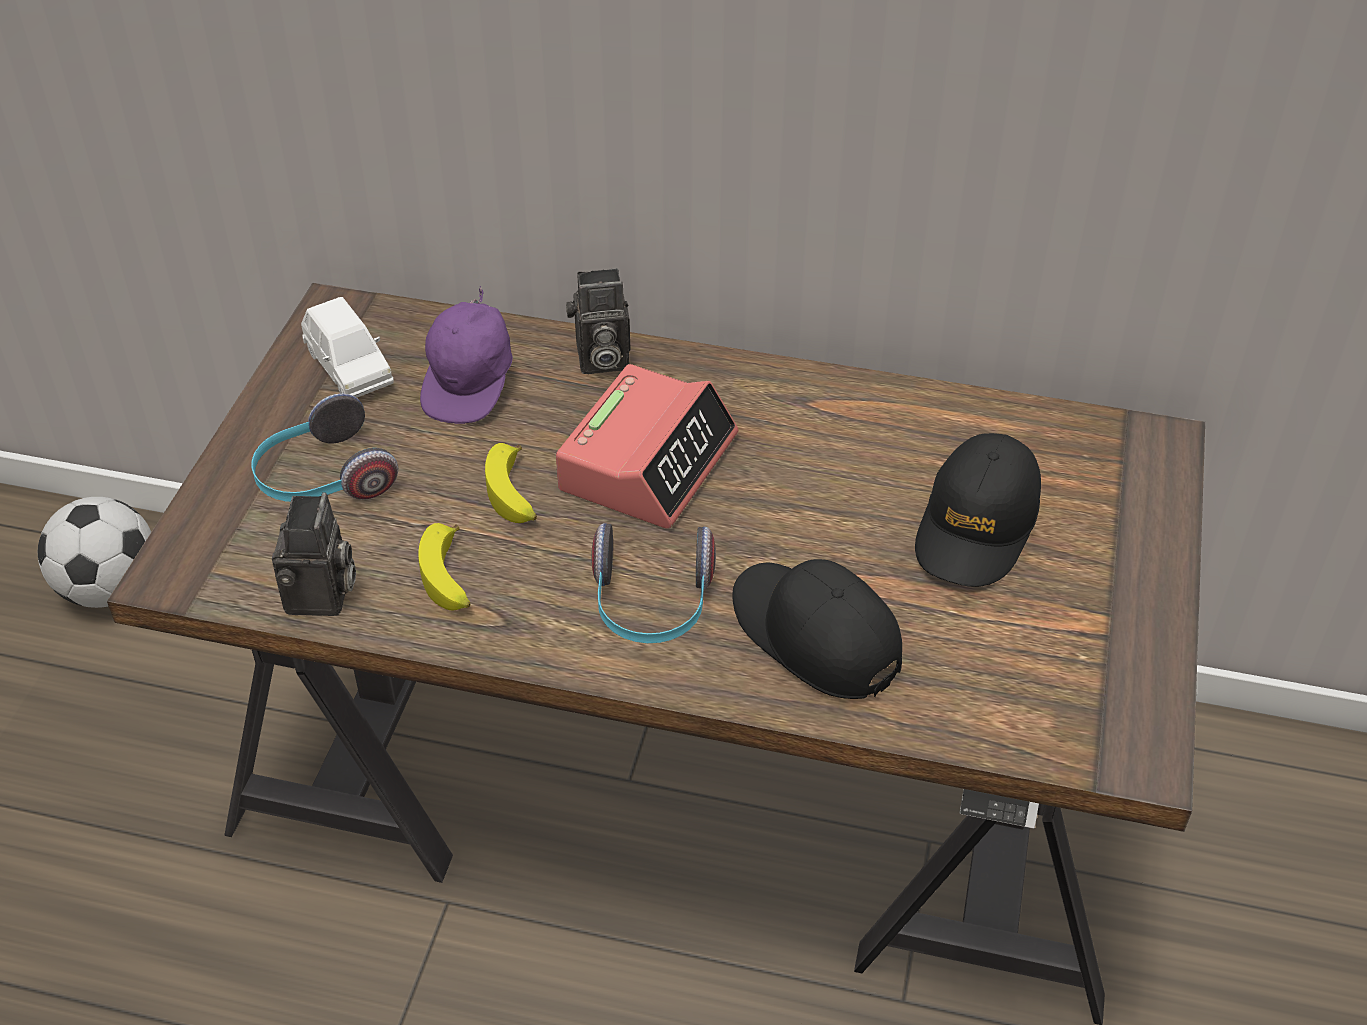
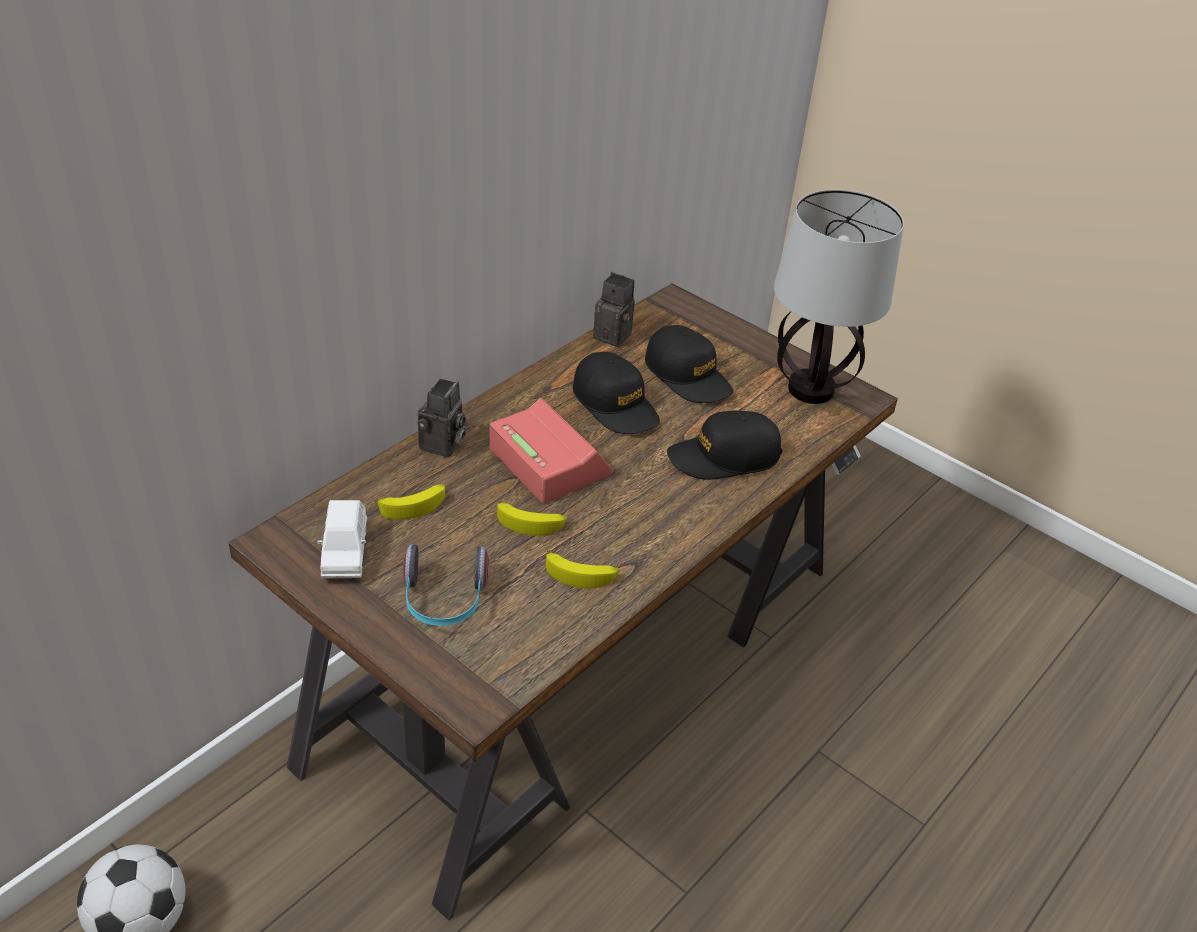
camera: 65 degrees left, 5 degrees down
(322, 597) = (555, 636): camera -> camera (615, 335)
(349, 369) = (345, 554): white toy car -> white toy car turned 90 degrees clockwise
(471, 385) = (414, 505): purple cap -> banana
(651, 605) = (662, 504): headphones -> none
(831, 477) = (615, 404): none -> black cap
(1094, 683) = (811, 389): none -> table lamp

